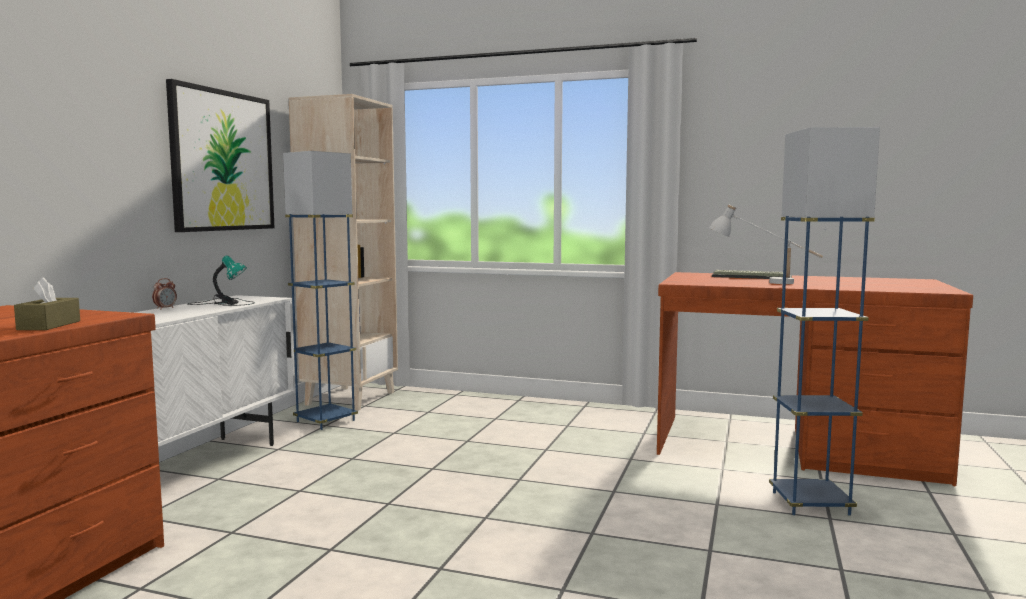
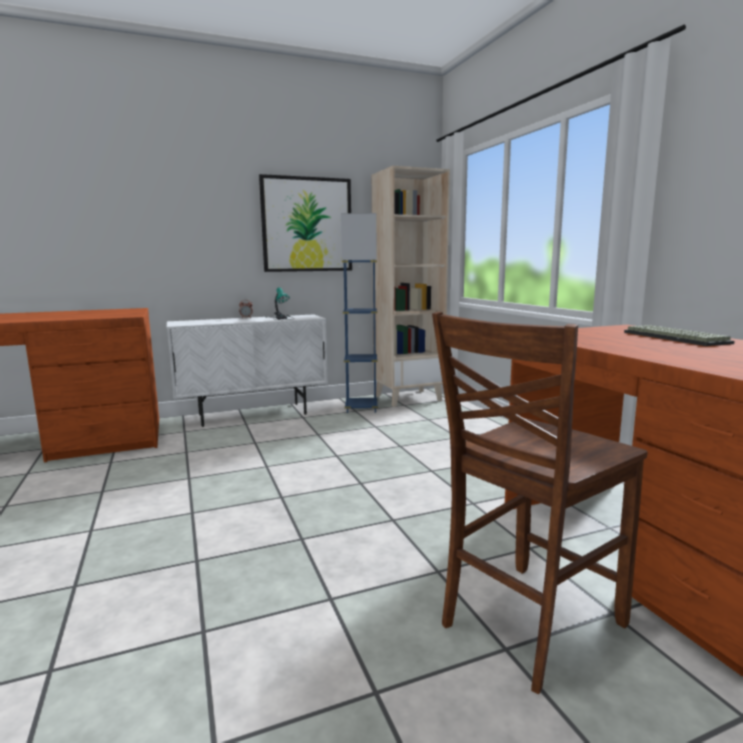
camera: 50 degrees right, 5 degrees up
(49, 325) = (87, 317): brown tissue box -> none
(762, 282) = (637, 344): white table lamp -> none
(810, 503) = (527, 624): blue floor lamp -> brown chair

